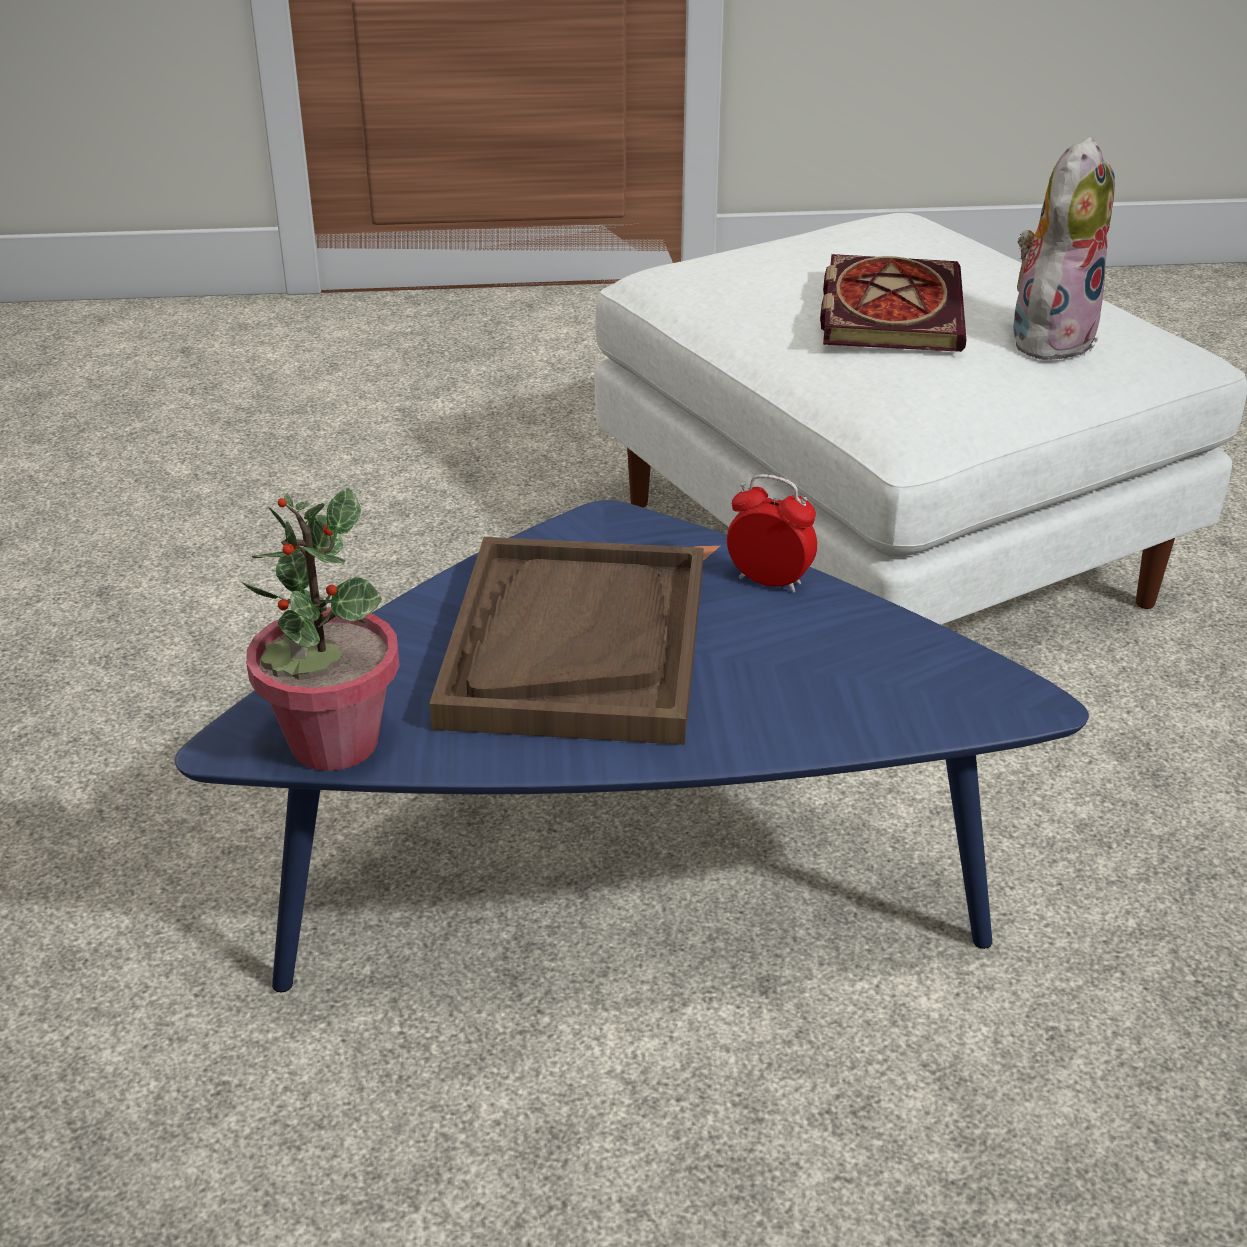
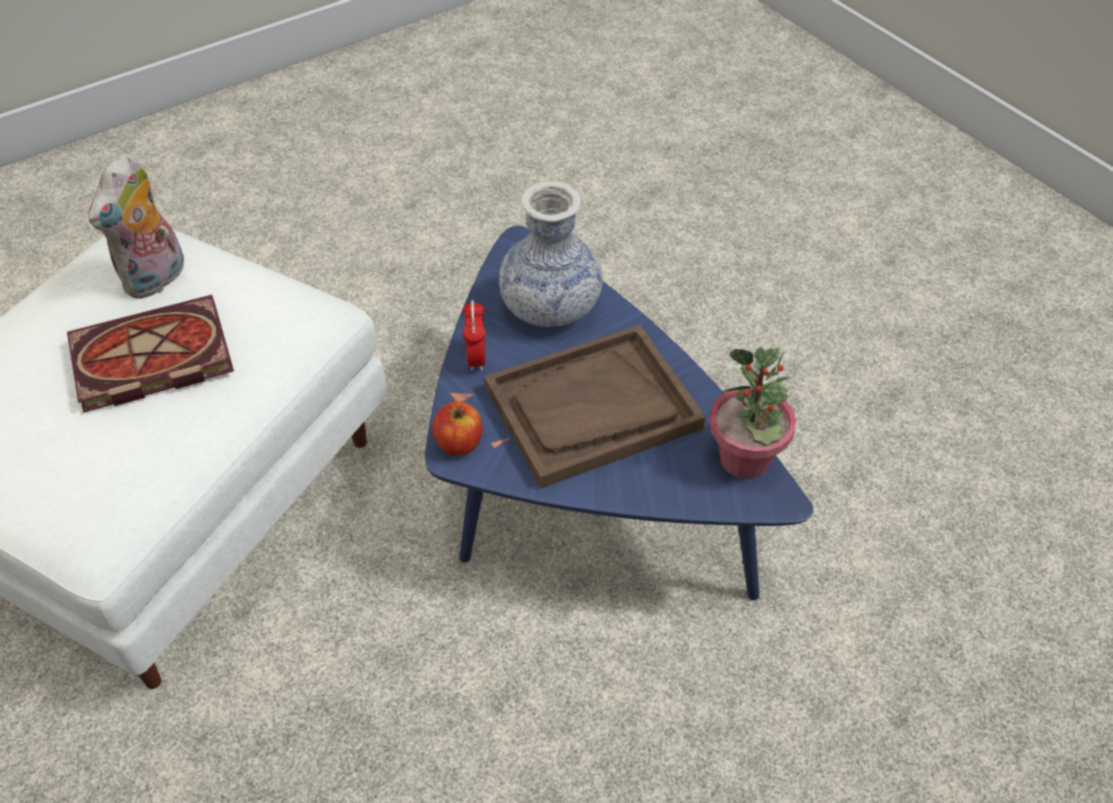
camera: 120 degrees left, 15 degrees up
(622, 527) = (459, 443): none -> apple
(829, 680) = (550, 308): none -> vase
(1049, 338) = (157, 279): plush toy -> plush toy turned 75 degrees counterclockwise

